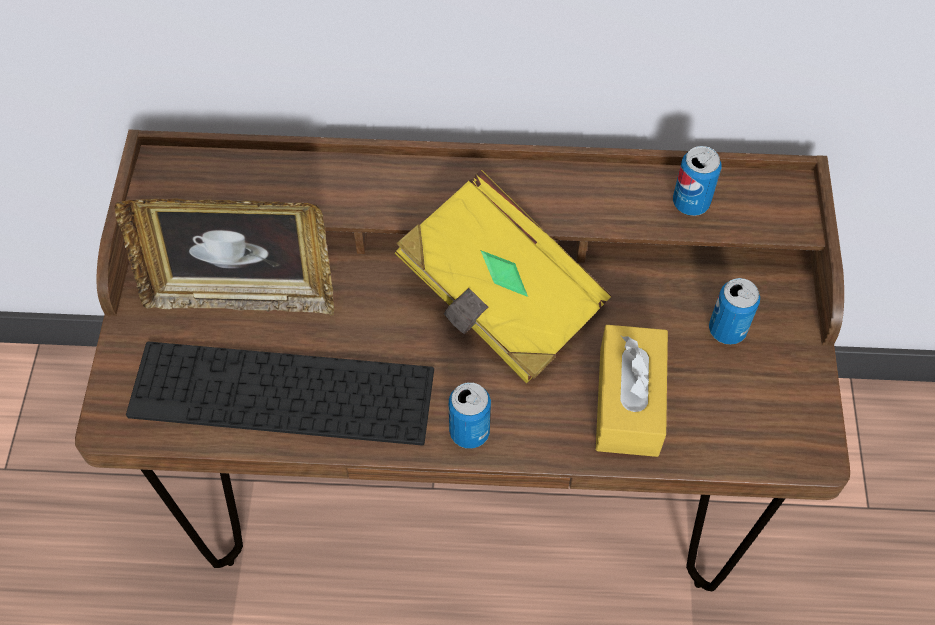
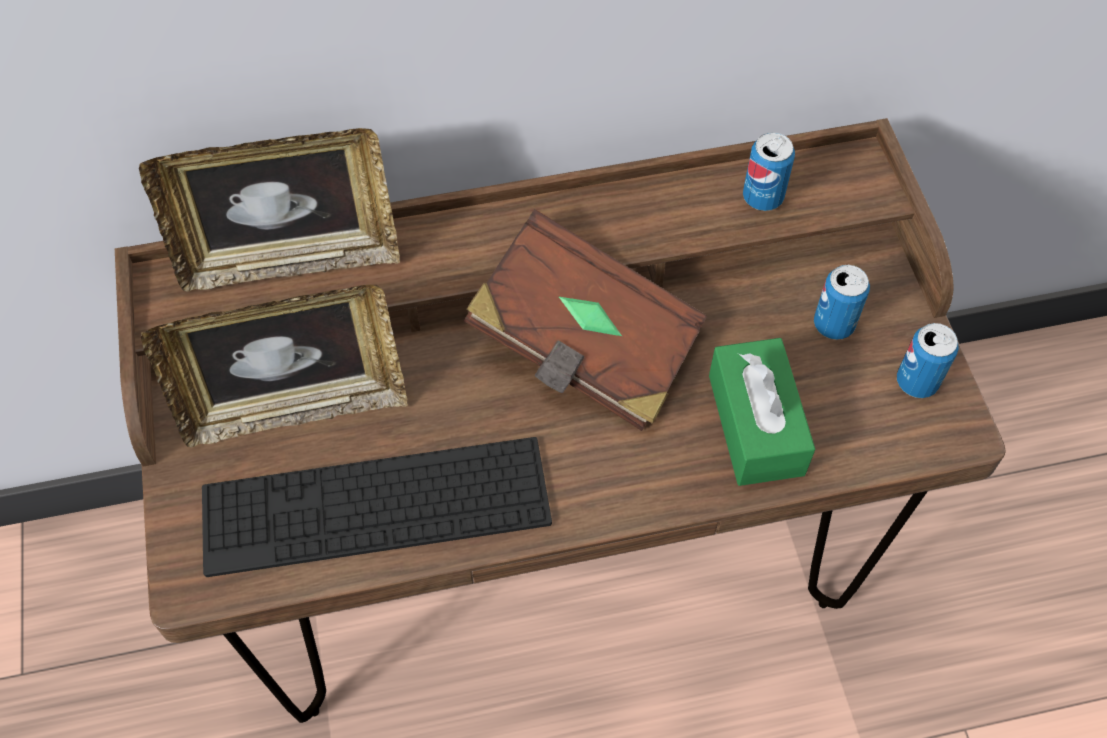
camera: 15 degrees left, 0 degrees up
(268, 169) = (290, 259): none -> picture frame
(469, 432) = (597, 498): can -> can (917, 382)
(500, 299) = (585, 347): yellow book -> brown book
(628, 401) = (756, 424): yellow tissue box -> green tissue box

